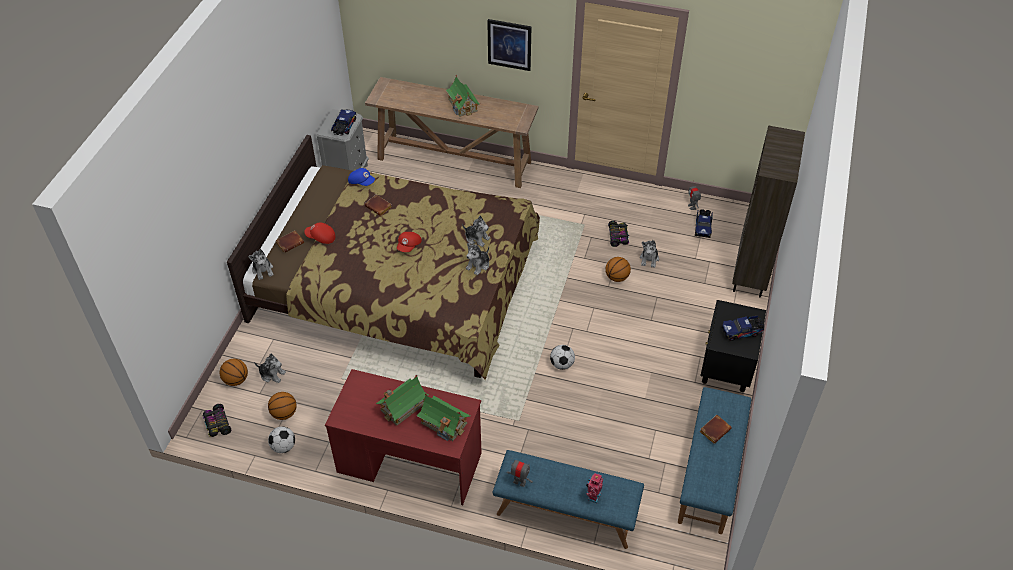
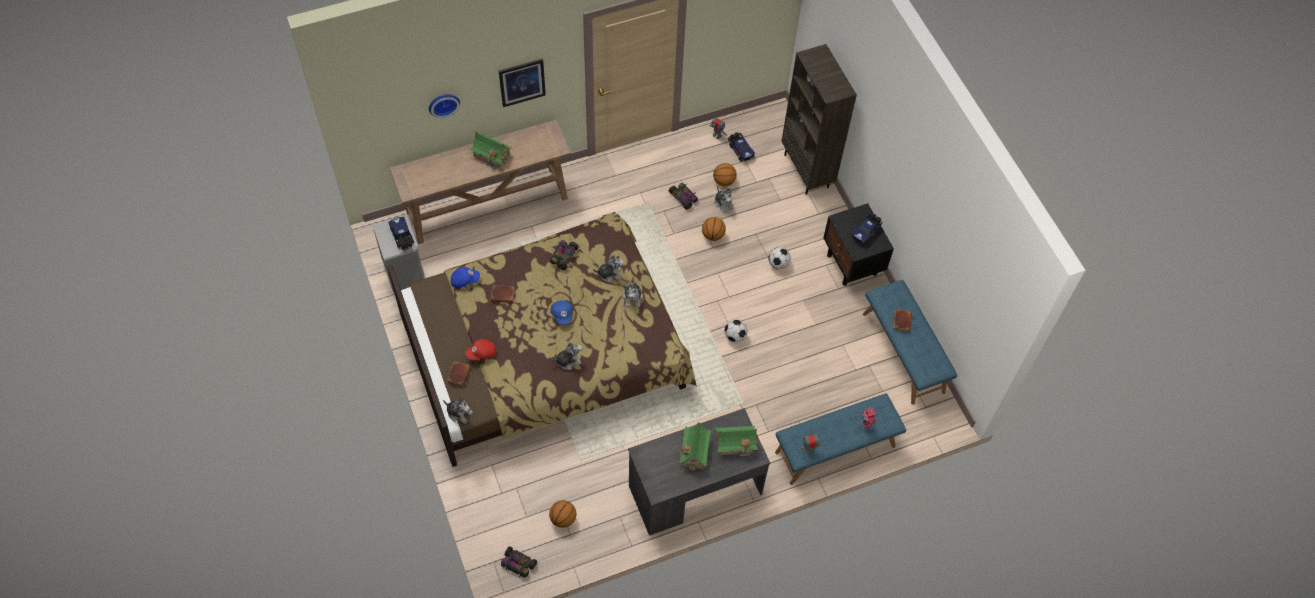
camera: 40 degrees left, 10 degrees up
(236, 380) = (496, 519): basketball -> basketball (724, 181)
(272, 374) = (521, 494): plush toy -> plush toy (568, 360)
(283, 447) = (589, 545): football -> football (778, 264)
(409, 246) = (562, 315): red cap -> blue cap
(409, 462) = (694, 490): red desk -> grey desk
(434, 30) = (443, 103): none -> wall clock
(452, 206) = (563, 256): none -> toy car

